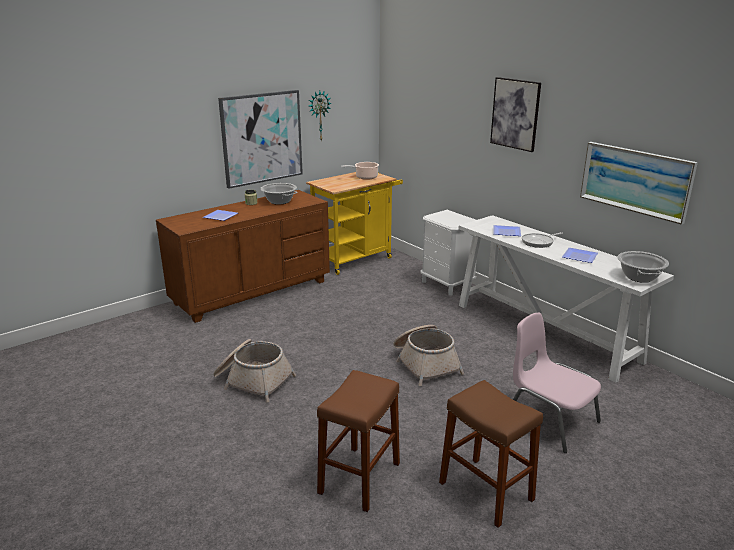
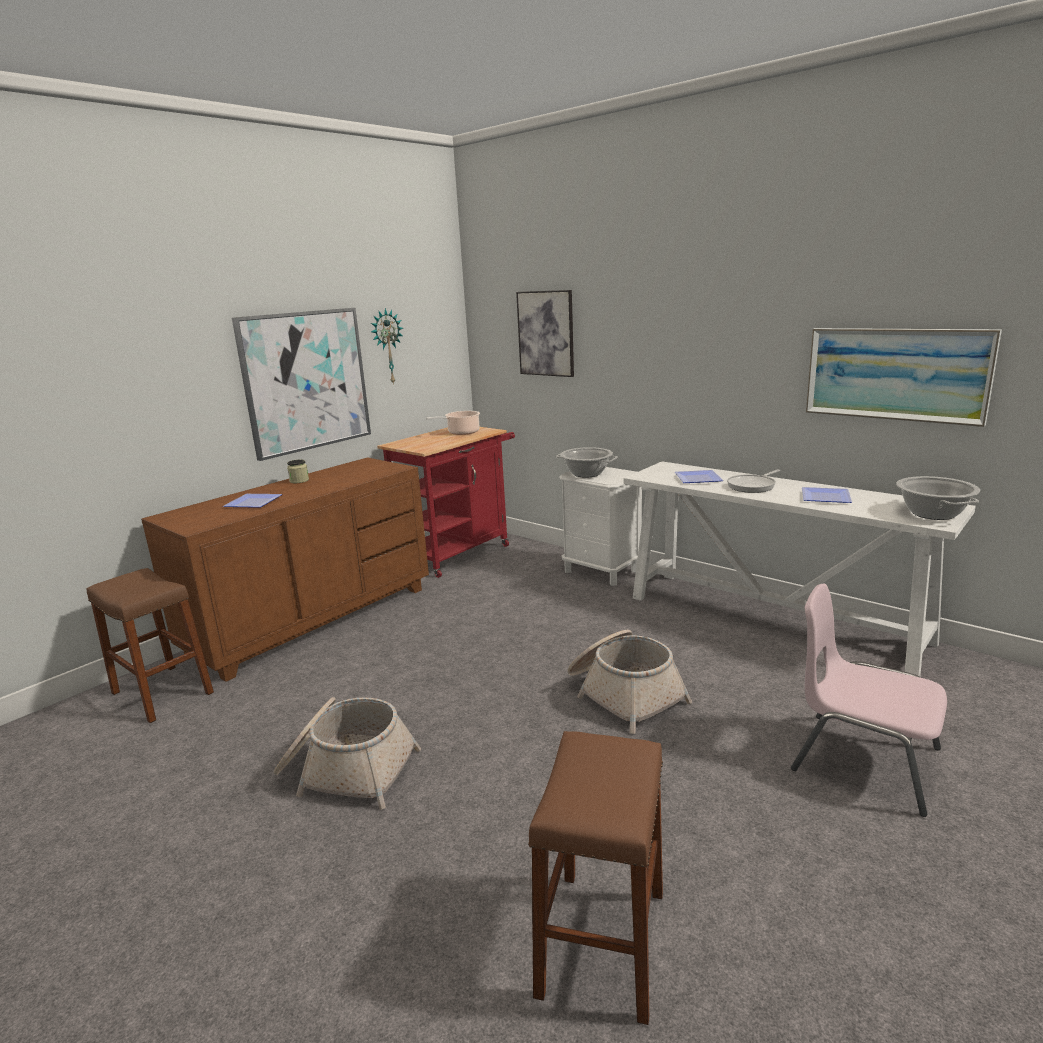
camera: 10 degrees left, 5 degrees down
(279, 201) = (343, 474): cooking pot -> cooking pot (586, 473)
(356, 258) = (459, 552): yellow cart -> red cart
(486, 491) = (842, 923): brown stool -> brown stool (162, 693)
(515, 114) = (686, 308): picture -> picture (546, 333)

